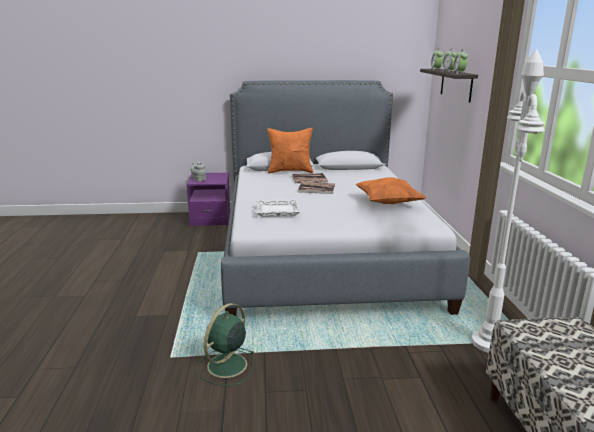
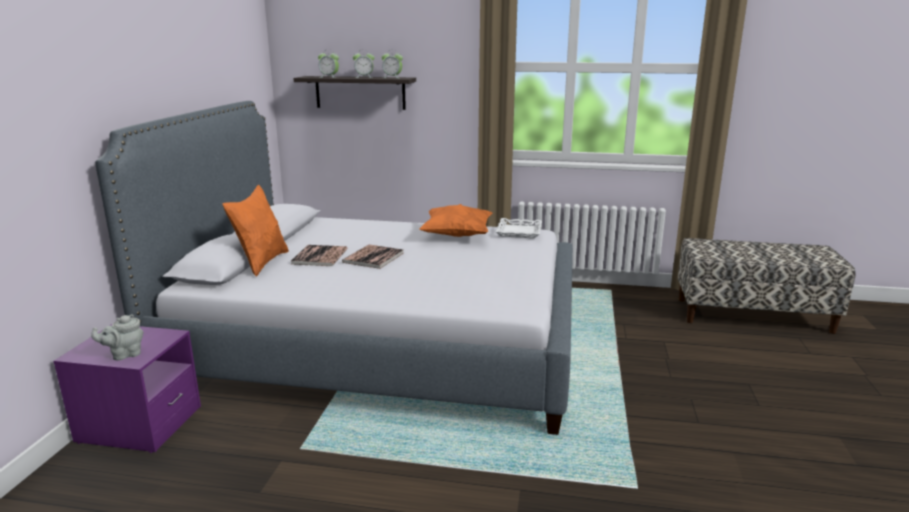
camera: 75 degrees left, 0 degrees up
(226, 366) = (654, 444): green fan -> none
(277, 211) = (462, 285): white tray -> white tray (518, 232)
(489, 343) = (613, 304): white floor lamp -> none

